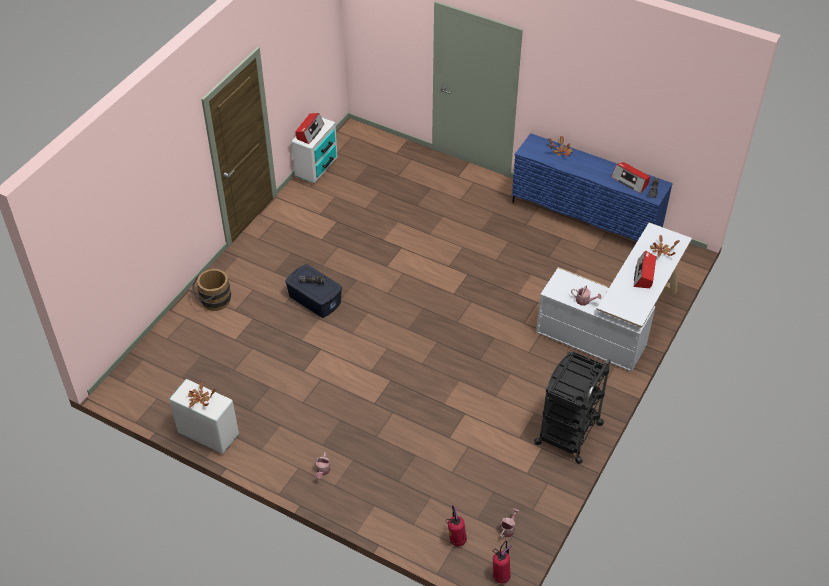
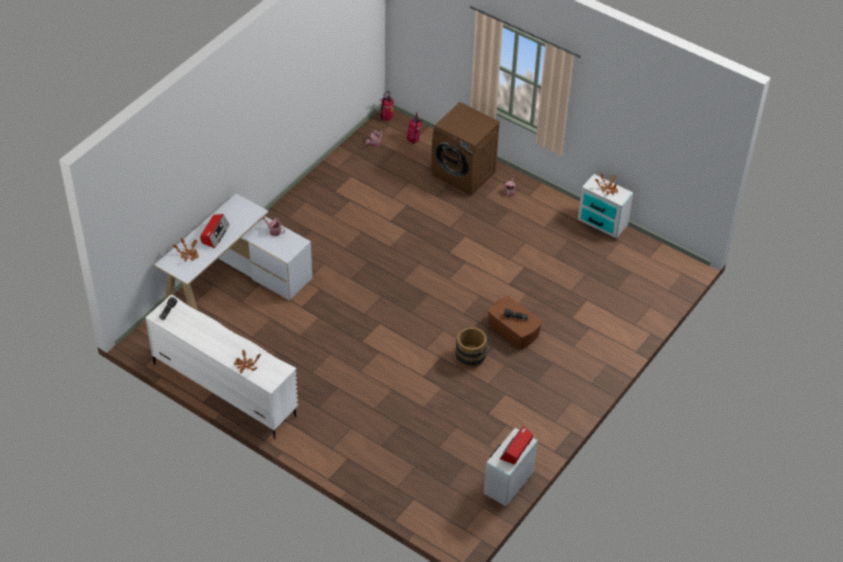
camera: 175 degrees left, 0 degrees up
(213, 301) = (611, 338): brown bucket -> brown bucket (473, 356)
(315, 299) = (513, 330): blue storage box -> brown storage box
(383, 491) = (463, 175): none -> brown washing machine
(568, 433) = (310, 199): black cart -> none
(585, 220) = (224, 389): blue dresser -> white dresser
(630, 181) = (187, 323): radio -> none

